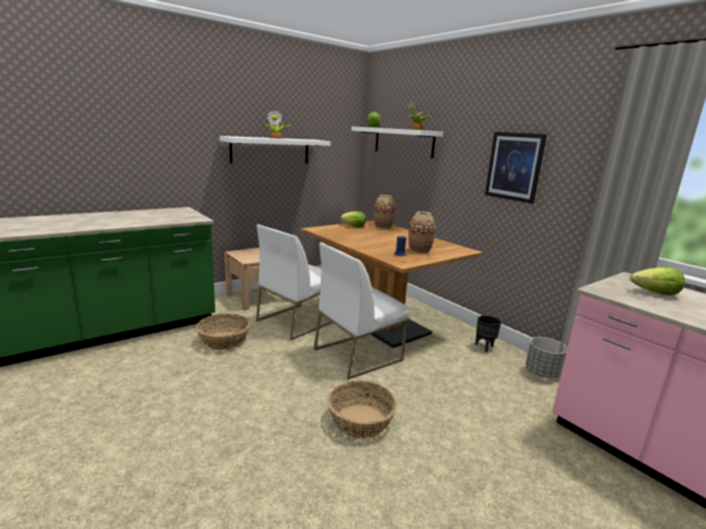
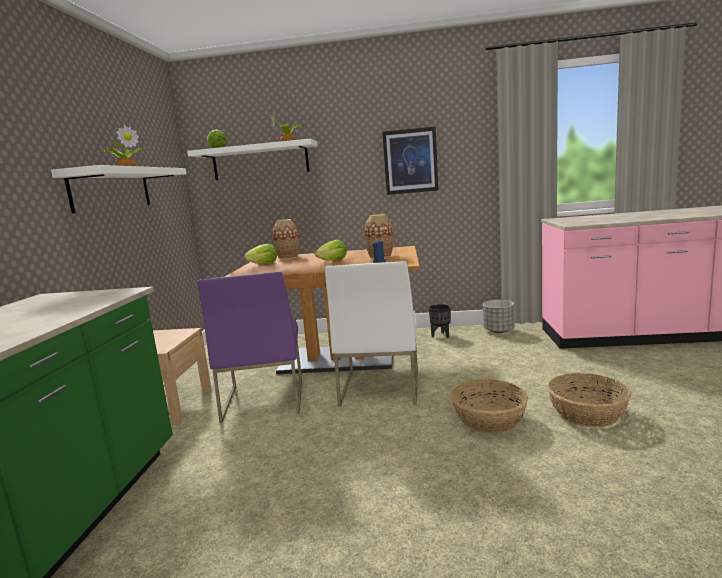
camera: 45 degrees left, 5 degrees down
(224, 340) = (231, 457): basket -> basket (586, 413)
(296, 321) = (263, 399): white chair -> purple chair
(655, 293) = (589, 219): lettuce -> lettuce (333, 261)

